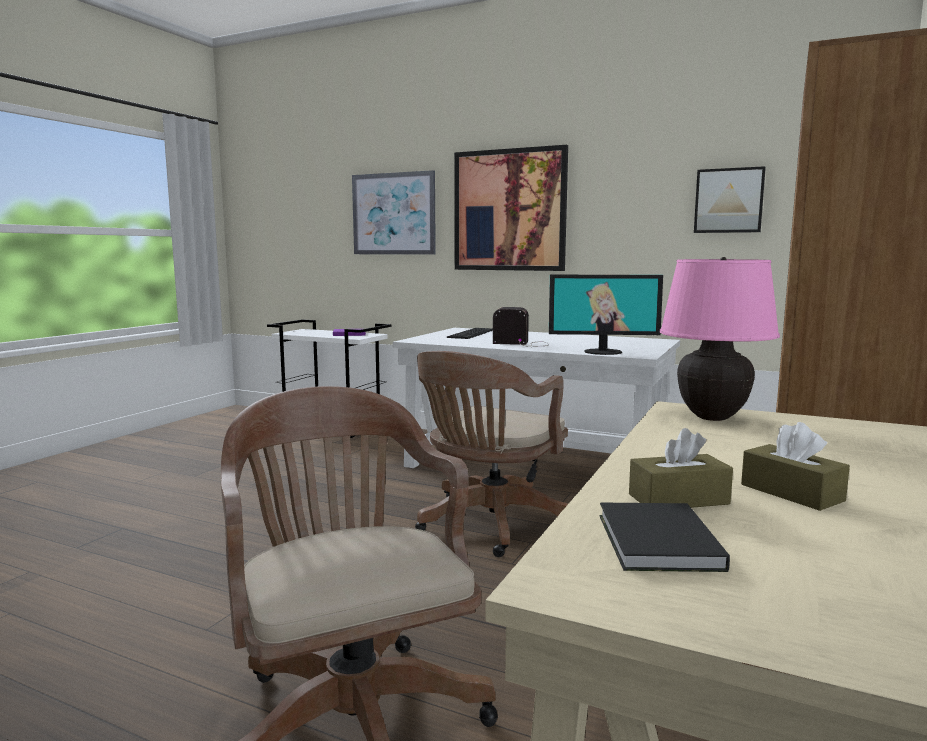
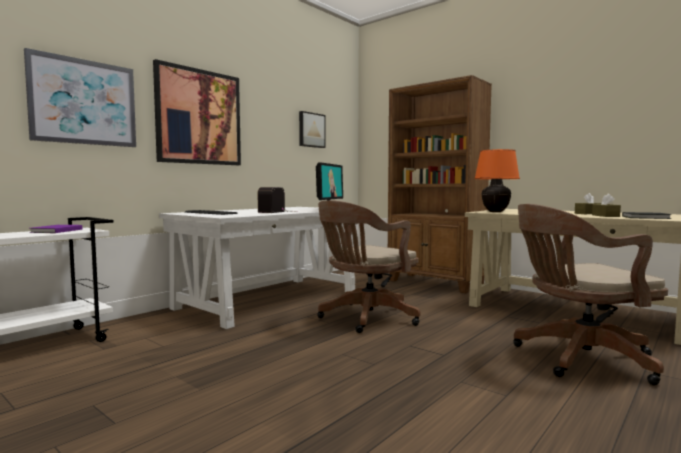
camera: 75 degrees left, 5 degrees down
(490, 525) = (365, 318): brown office chair -> brown office chair turned 90 degrees clockwise
(712, 417) = (495, 211): pink table lamp -> orange table lamp

